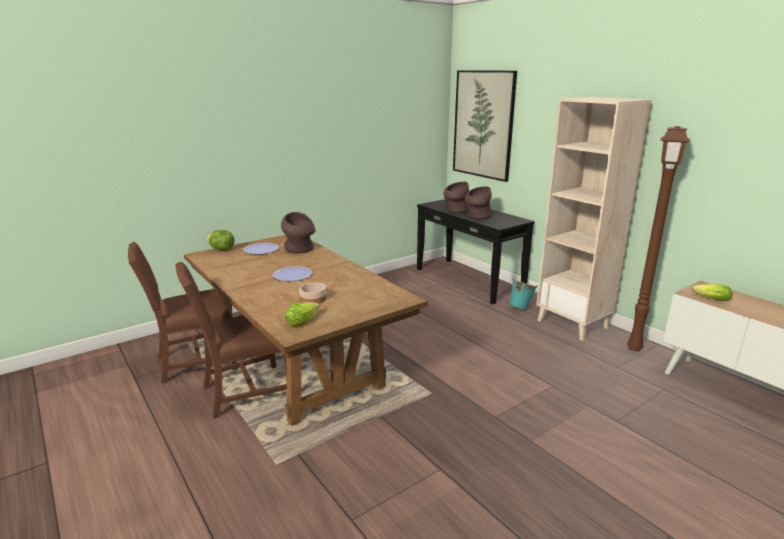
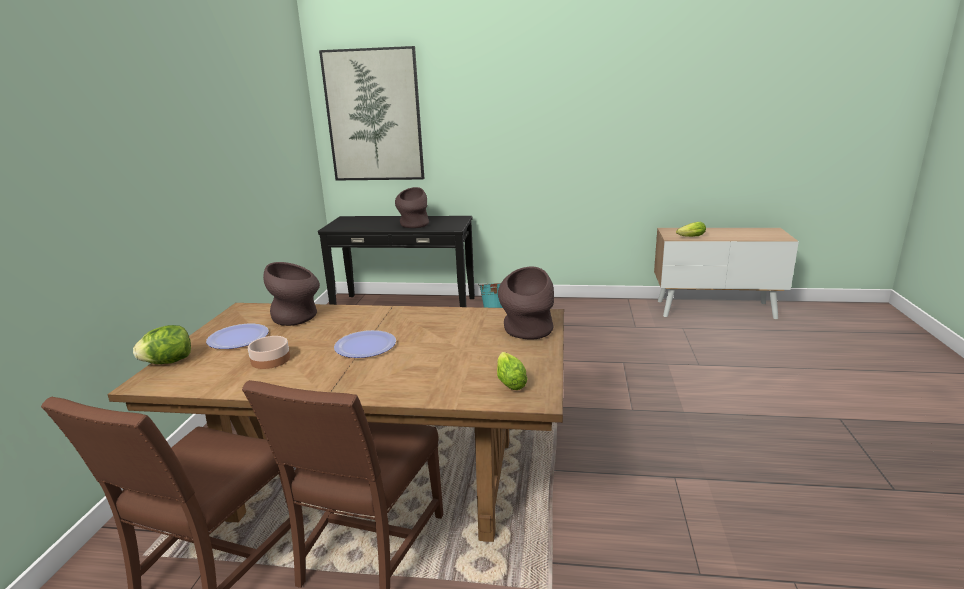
camera: 45 degrees left, 0 degrees up
(313, 299) = (459, 356): bowl -> bowl (271, 360)
(455, 211) = (377, 226): brown vase -> brown vase (527, 332)
(573, 324) = (554, 308): beige bookcase -> none
(635, 348) = (620, 308): brown floor lamp -> none

